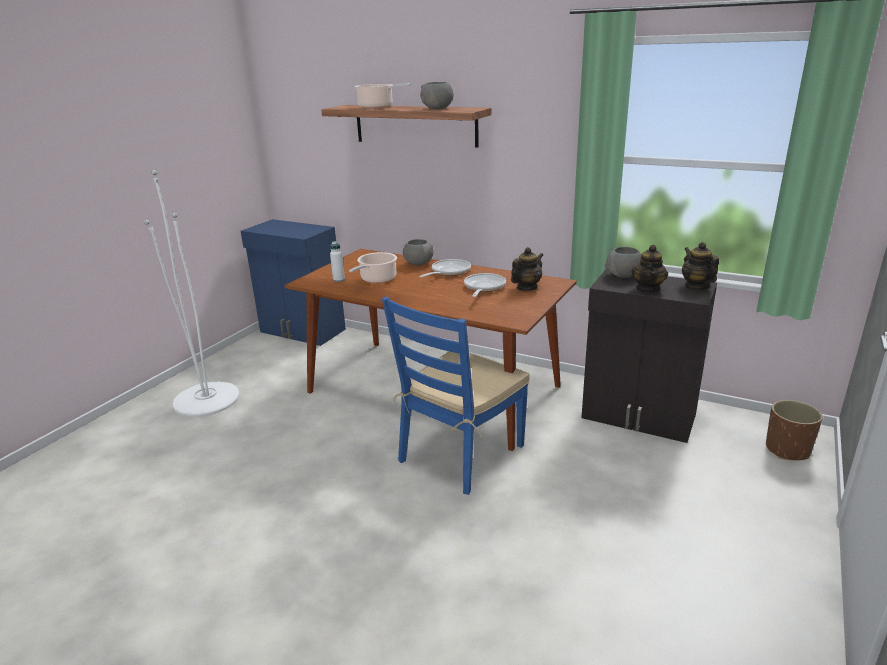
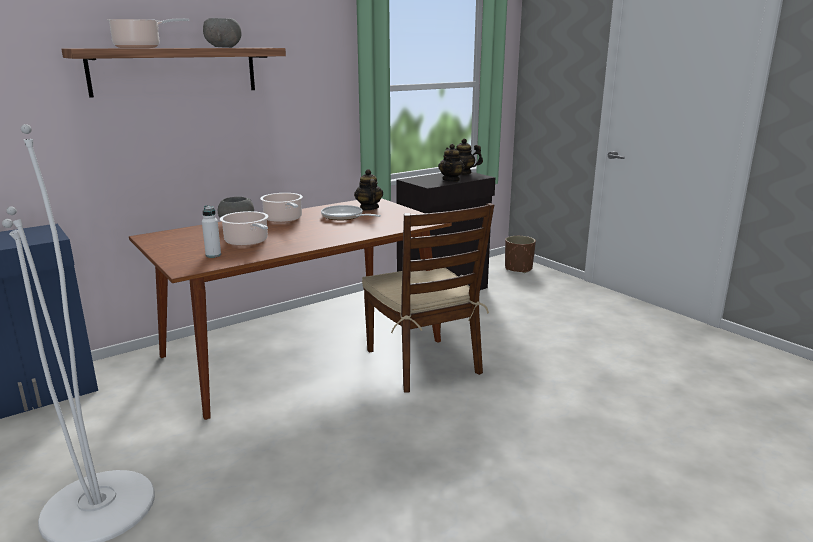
camera: 65 degrees left, 5 degrees down
(448, 272) = (284, 220): frying pan -> cooking pot
(461, 454) = (423, 362): blue chair -> brown chair
(623, 275) = (418, 179): grey bowl -> none
(648, 289) = (451, 180): teapot -> teapot turned 60 degrees clockwise

